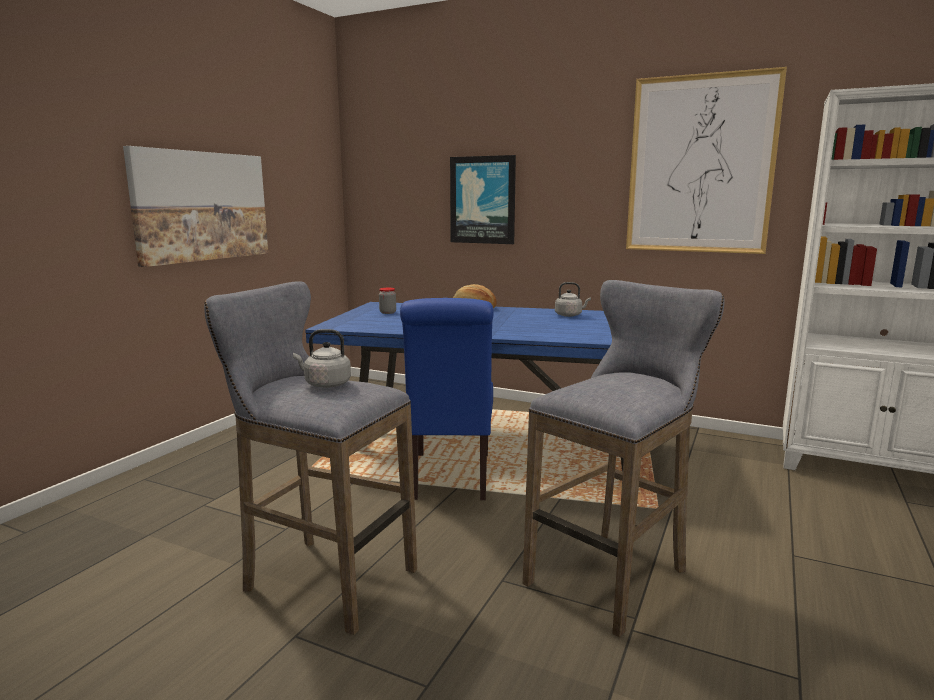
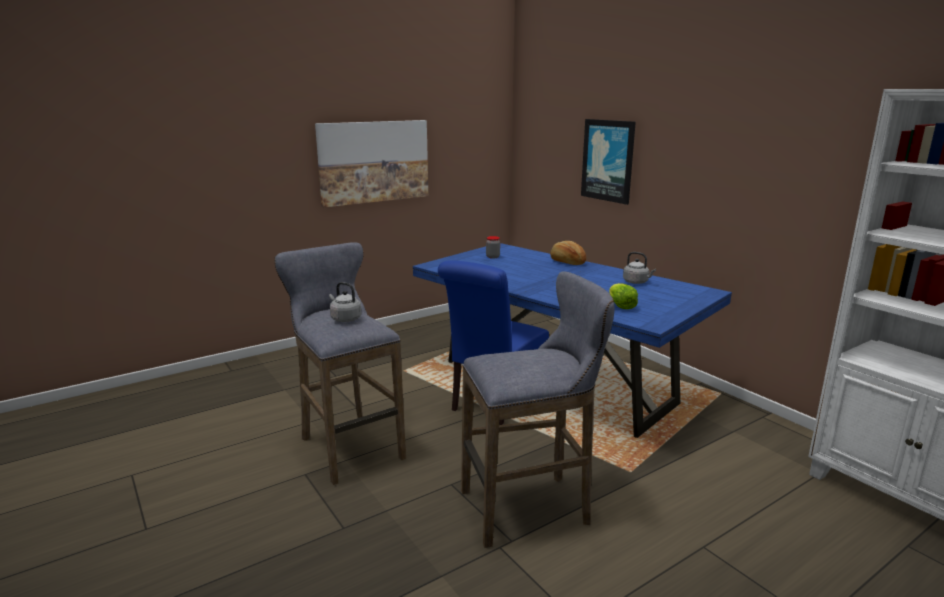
camera: 30 degrees right, 5 degrees up
(594, 333) = (620, 306): none -> lettuce
(700, 165) = (795, 146): picture -> none

